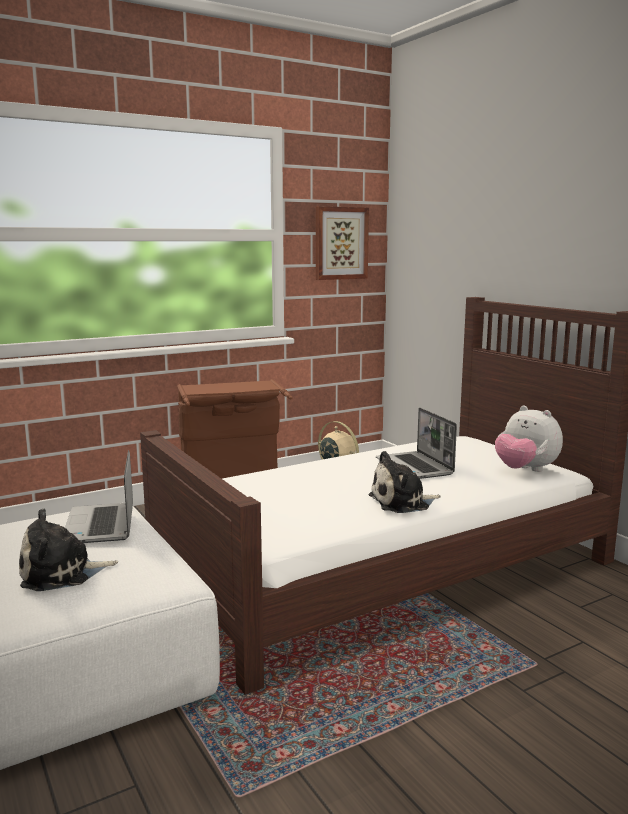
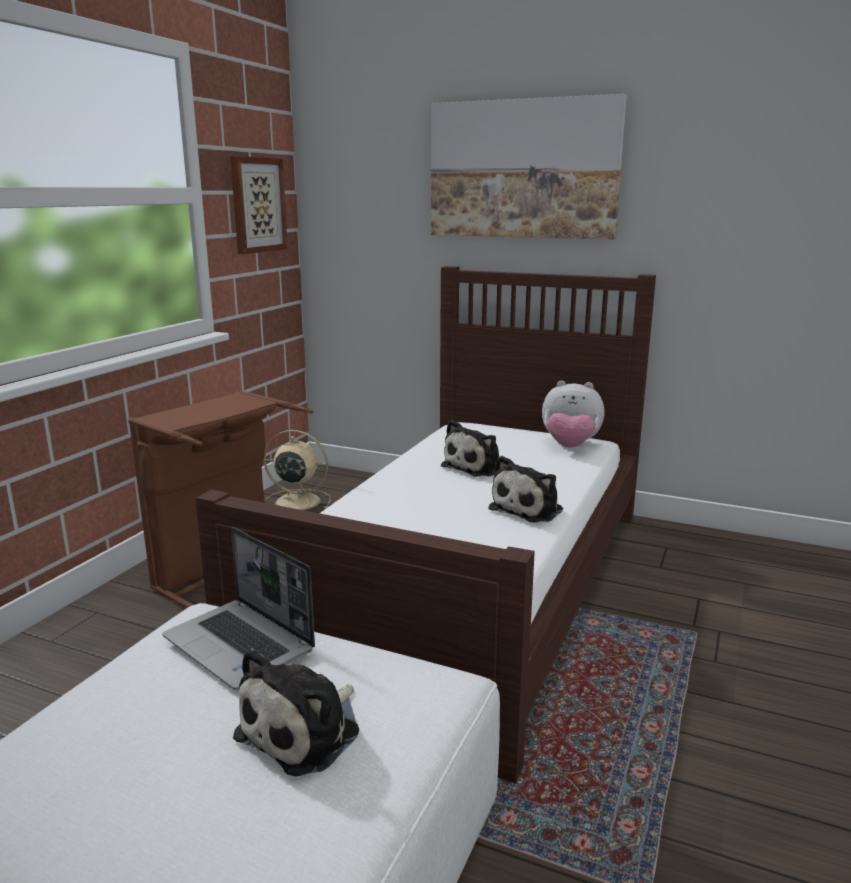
camera: 35 degrees left, 5 degrees up
(415, 467) = (476, 467): laptop -> plush toy
(537, 211) = (523, 169): none -> picture

